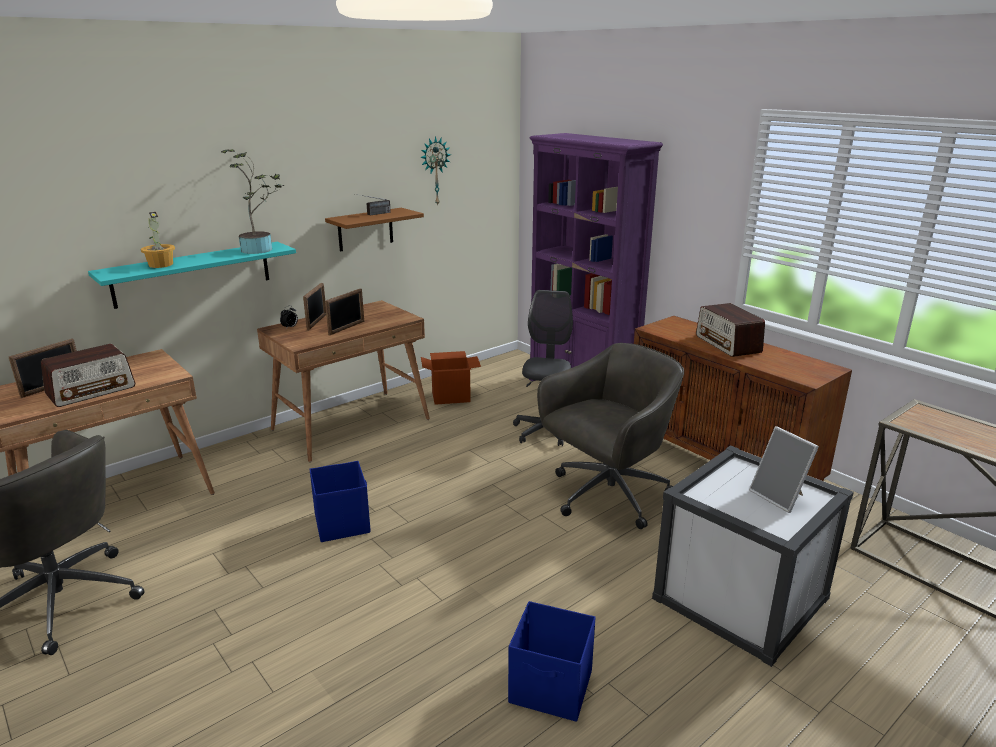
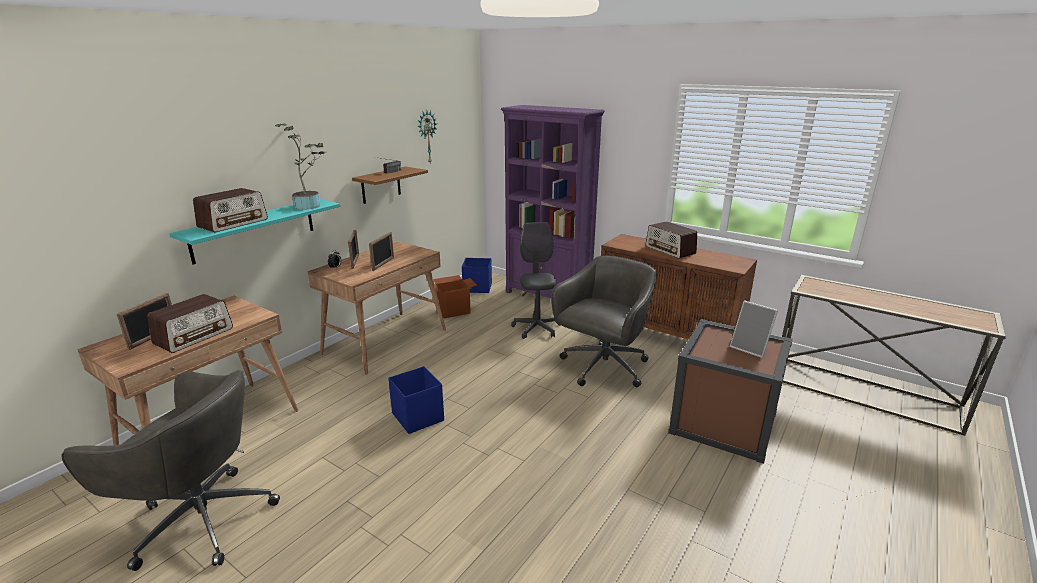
camera: 15 degrees left, 0 degrees up
(160, 264) = (233, 223): potted plant -> radio
(552, 688) = (633, 507): blue storage box -> blue storage box (478, 288)
(741, 598) = (723, 423): white storage box -> brown storage box

